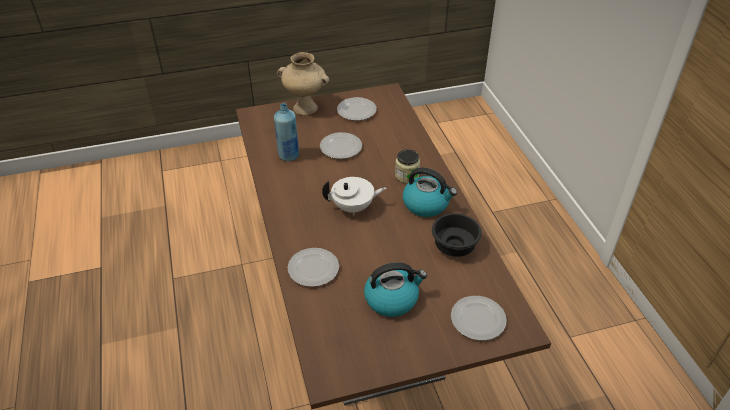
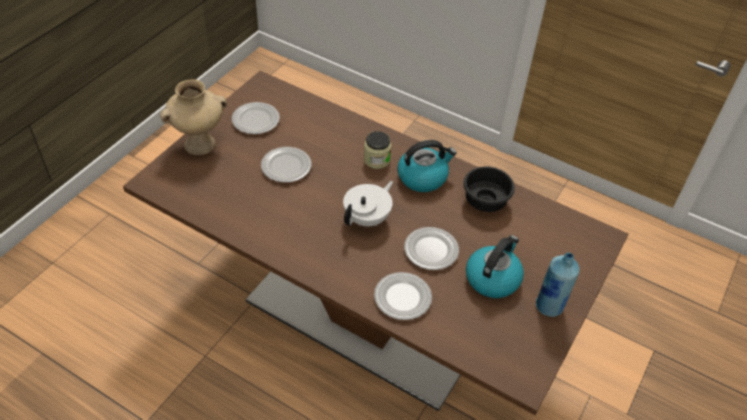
camera: 45 degrees left, 5 degrees up
(288, 155) = (245, 204): blue bottle -> blue bottle (549, 307)
(478, 319) = (568, 250): plate -> plate (431, 250)

